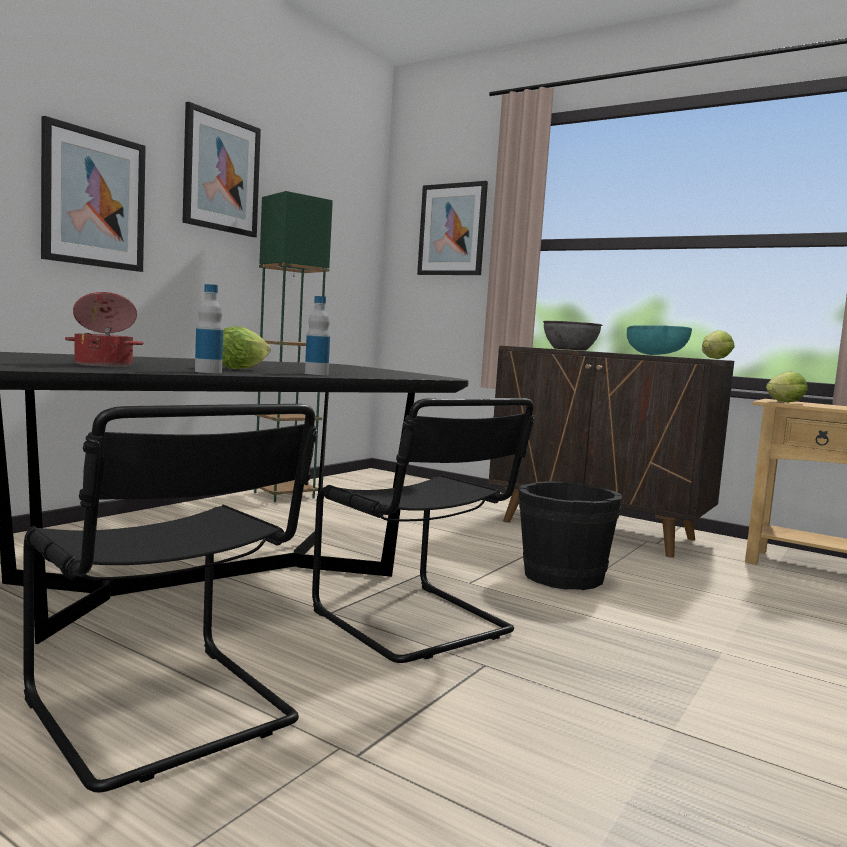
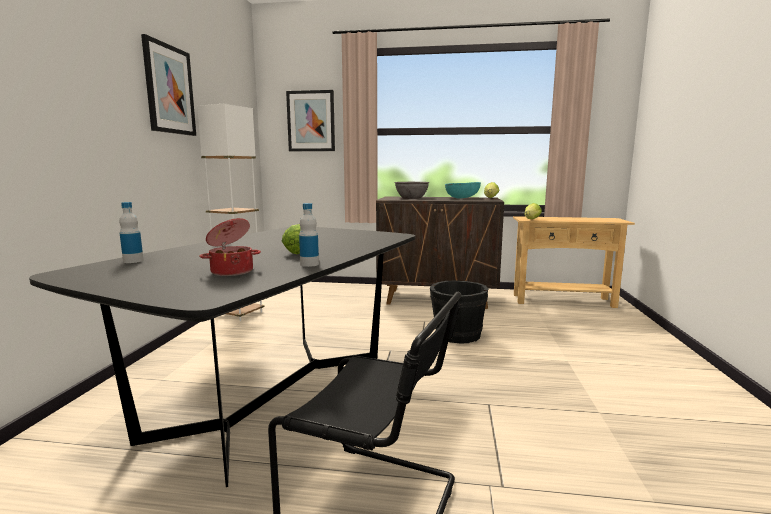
camera: 25 degrees left, 5 degrees up
(93, 199) = (92, 119): picture -> none
(284, 495) = (240, 314): green floor lamp -> white floor lamp
(316, 374) = (350, 249): bottle -> bottle (133, 261)
(417, 624) = (428, 388): black chair -> none

